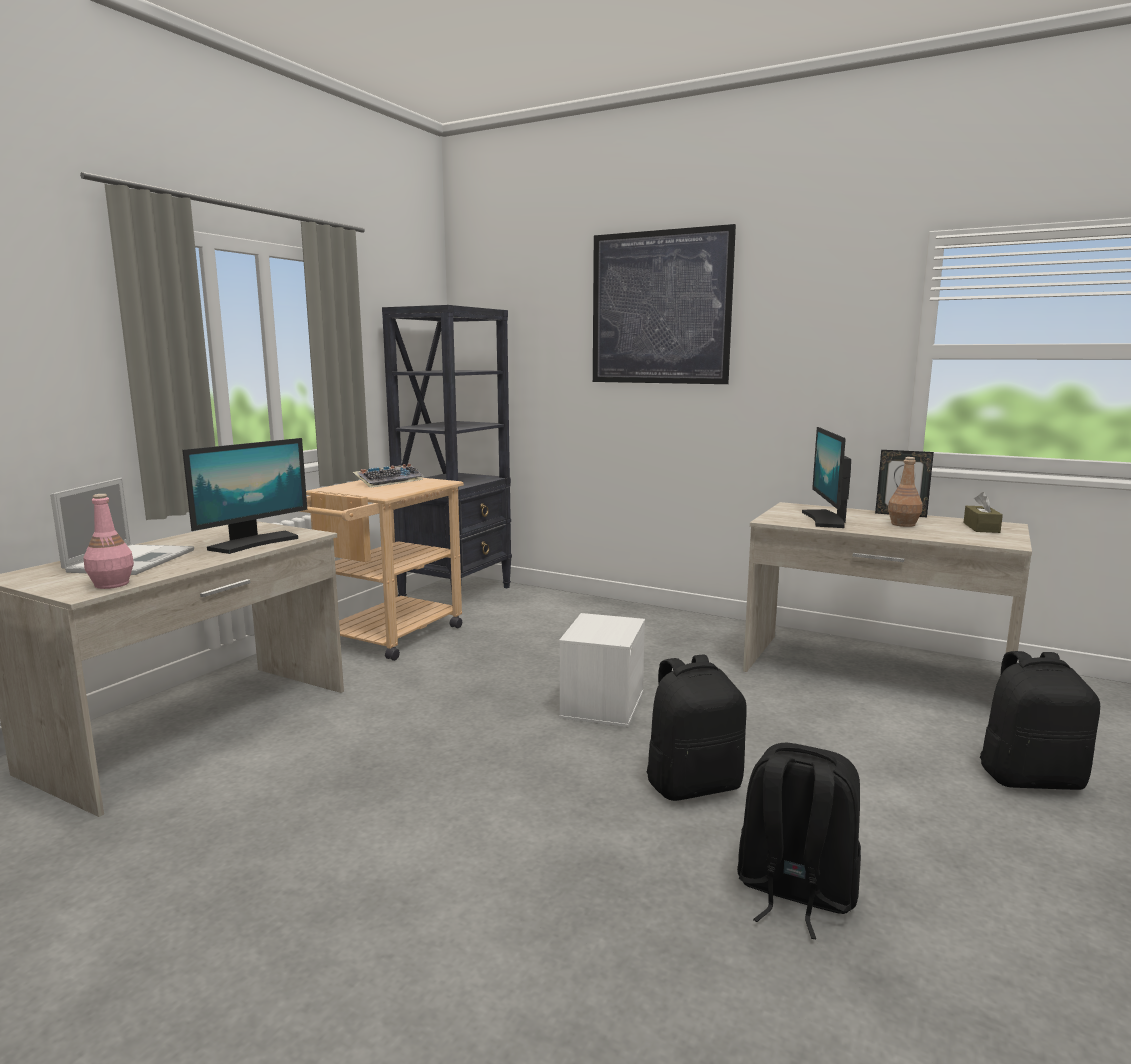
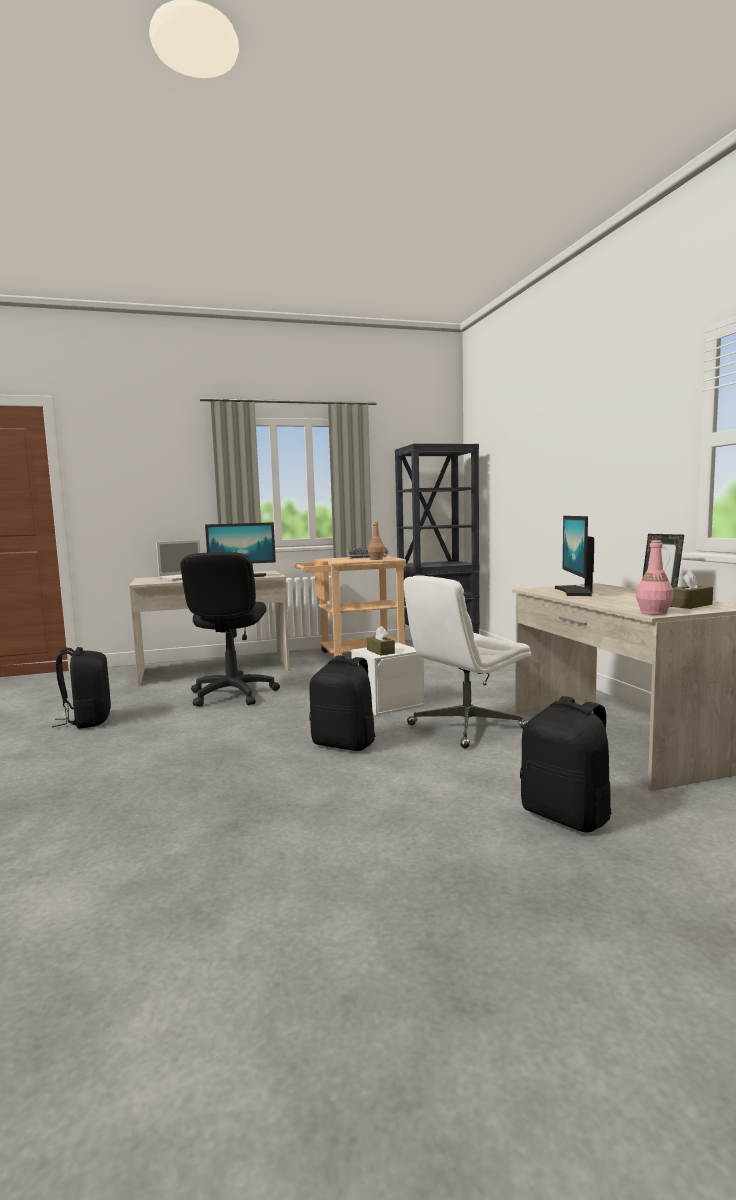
camera: 45 degrees right, 5 degrees down
(111, 584) = (156, 582): pink bottle -> pink bottle (653, 613)
(350, 766) = (232, 694): none -> black office chair
(606, 633) = (380, 651): none -> brown tissue box
(660, 308) = (552, 429): picture -> none
(747, 708) = (466, 727): none -> white office chair
(794, 892) = (281, 791): black backpack -> black backpack (87, 721)
(825, 519) = (575, 591): monitor -> monitor turned 45 degrees counterclockwise
(903, 524) = (626, 598): brown bottle -> brown bottle (376, 559)

